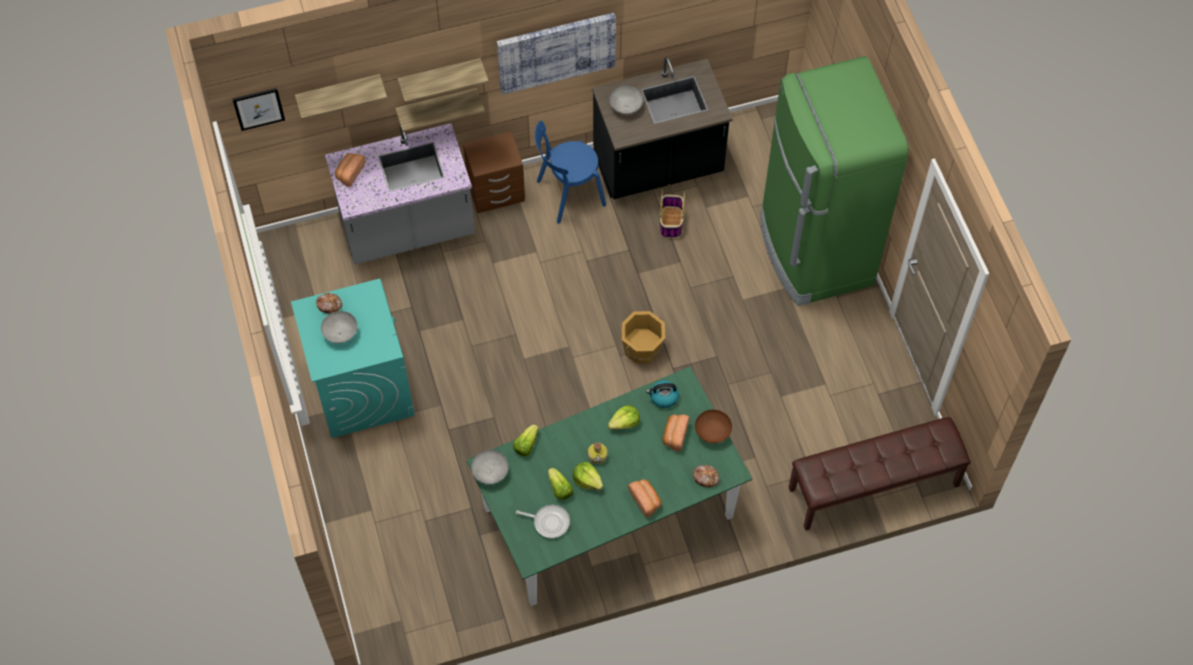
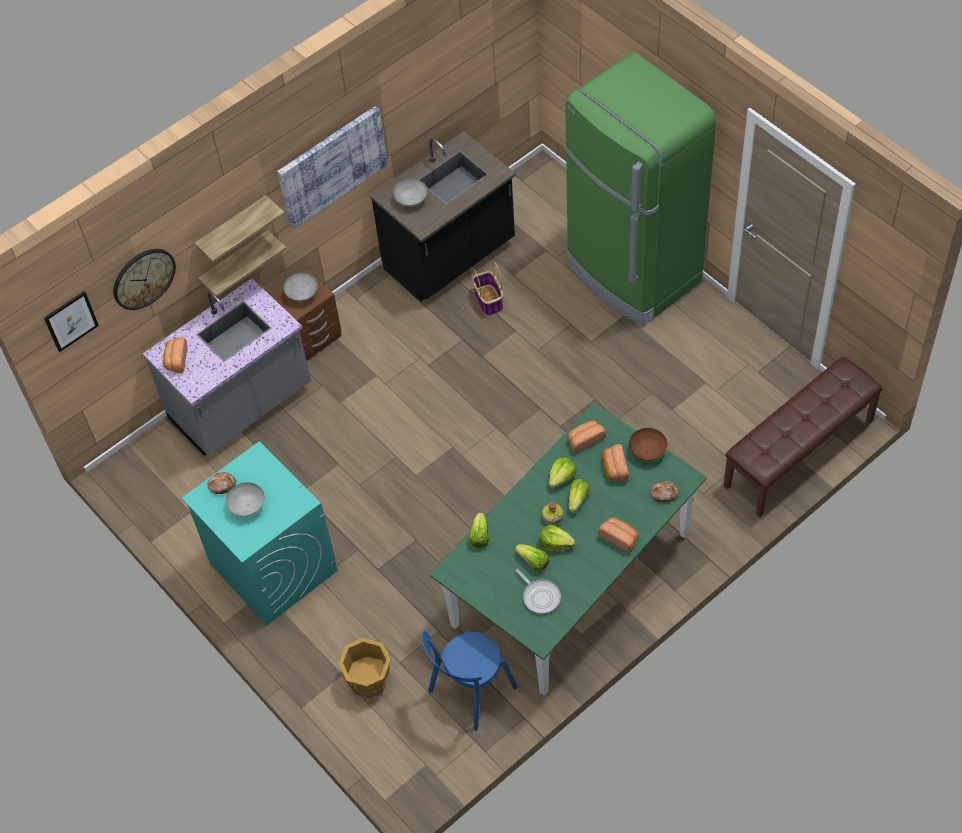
camera: 20 degrees left, 5 degrees down
(339, 93) = (143, 278): shelf -> wall clock
(490, 473) = (458, 576): grey bowl -> grey bowl (302, 295)
(549, 522) = (540, 596): frying pan -> frying pan turned 60 degrees clockwise
(567, 194) = (379, 314): blue chair -> blue chair (470, 692)
(628, 449) = (577, 499): none -> lettuce
(642, 349) = (523, 421): orange bucket -> orange bucket (369, 680)
(663, 397) = (585, 440): kettle -> bread

